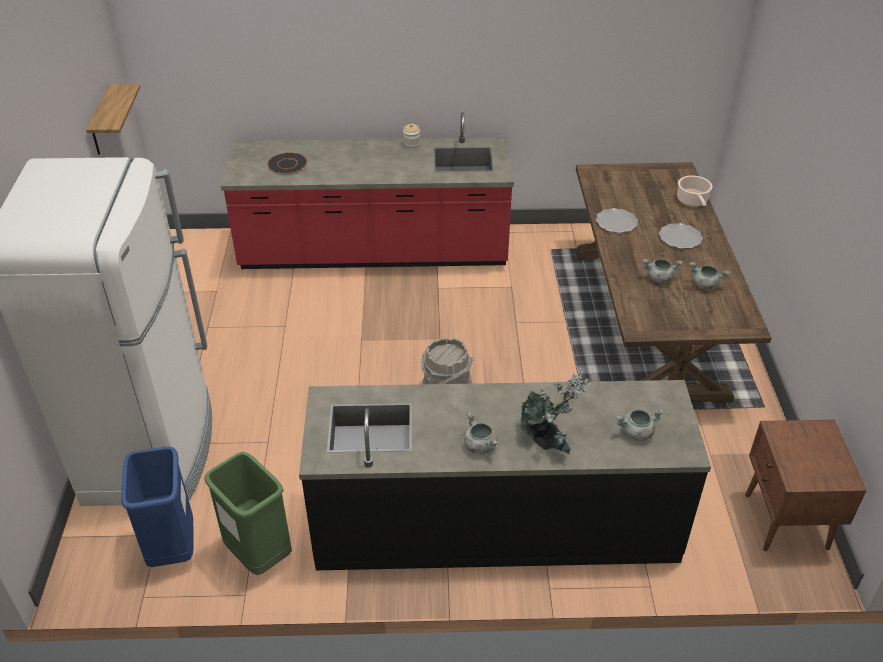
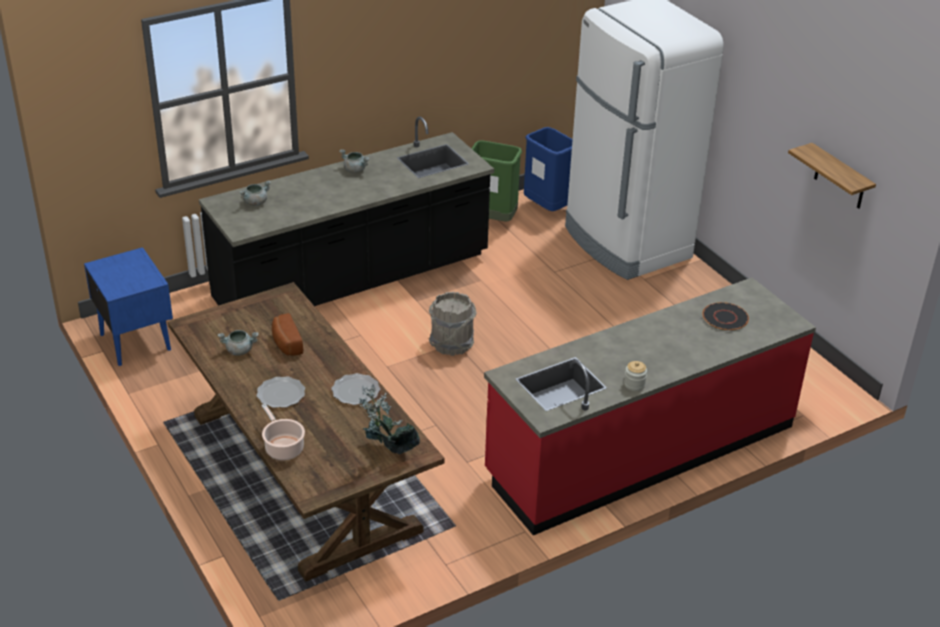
camera: 150 degrees right, 5 degrees down
(548, 441) = (312, 183): potted plant -> potted plant (387, 451)
(659, 278) = (285, 343): grey cooking pot -> bread
(786, 522) = (135, 341): brown nightstand -> blue nightstand

